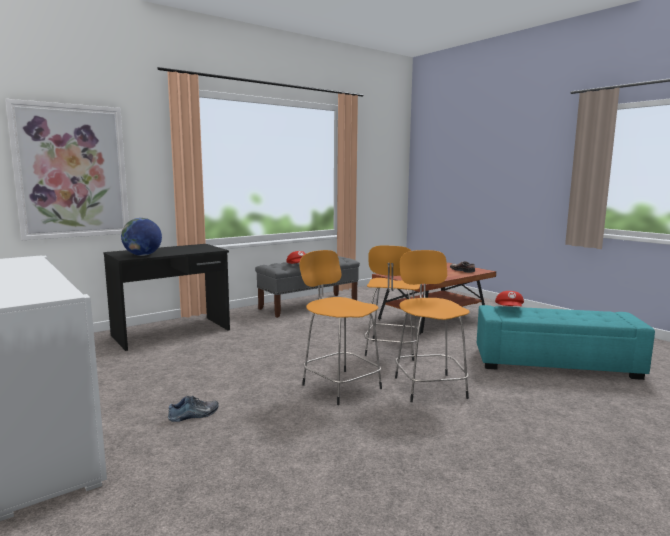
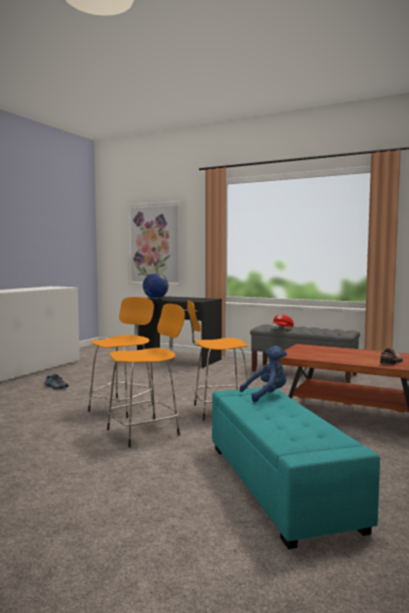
camera: 65 degrees right, 5 degrees down
(509, 309) = (267, 395): red cap -> blue plush toy

